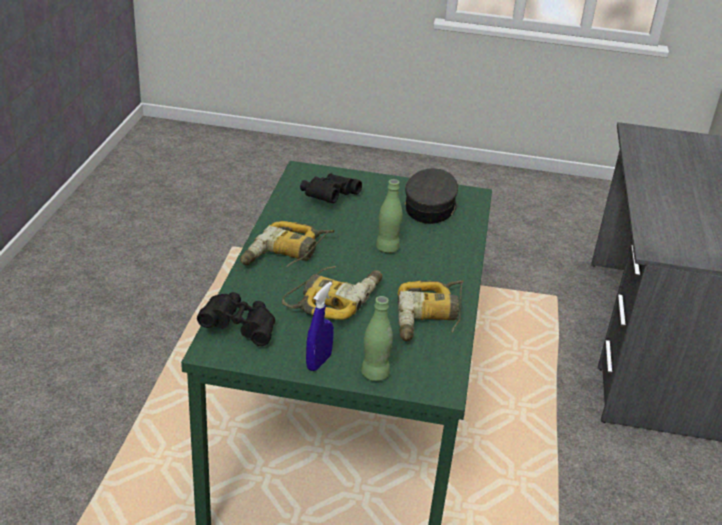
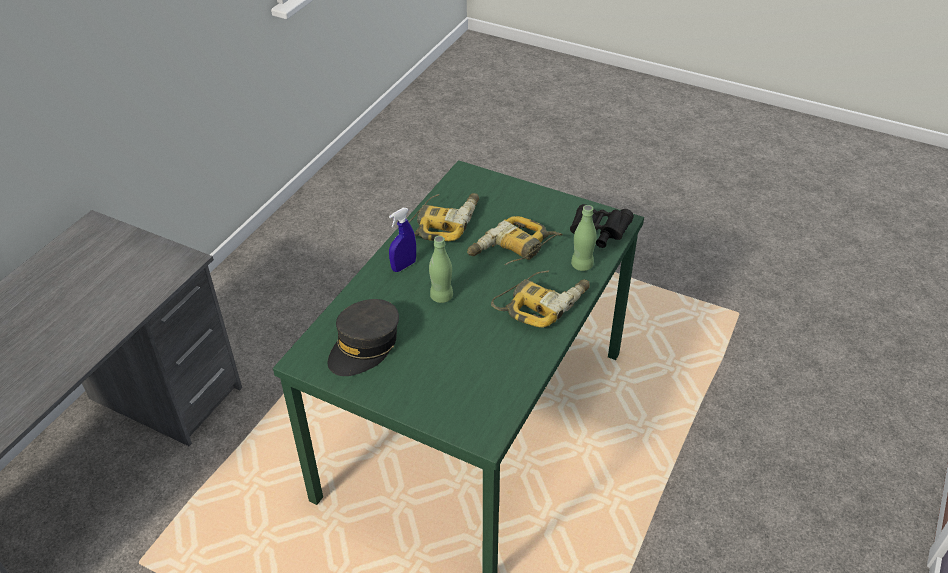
camera: 160 degrees left, 10 degrees up
(318, 362) = (543, 201): blue spray bottle -> blue spray bottle (403, 266)
(328, 198) = (472, 378): black binoculars -> none
(375, 374) = (507, 188): green bottle -> green bottle (582, 265)

